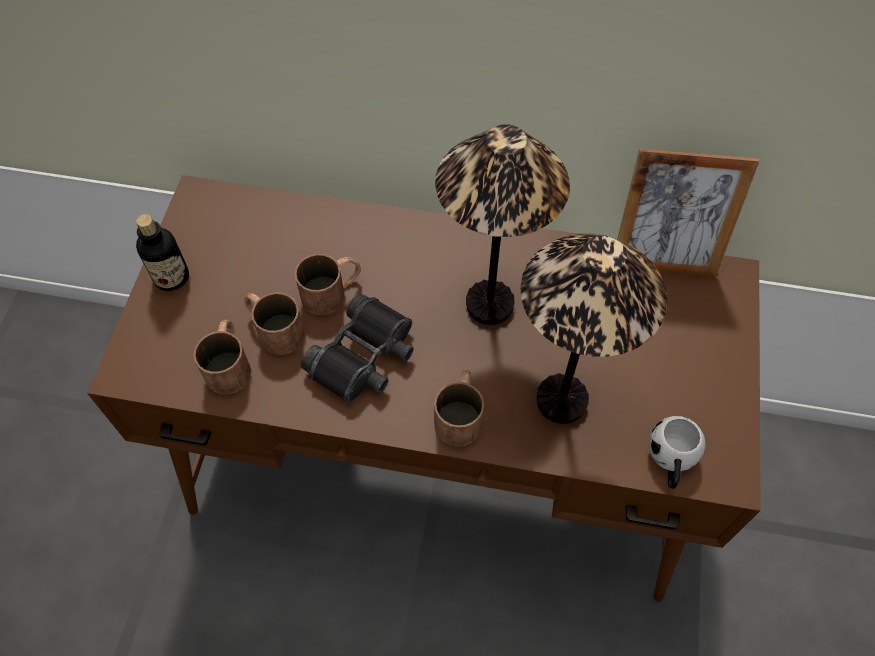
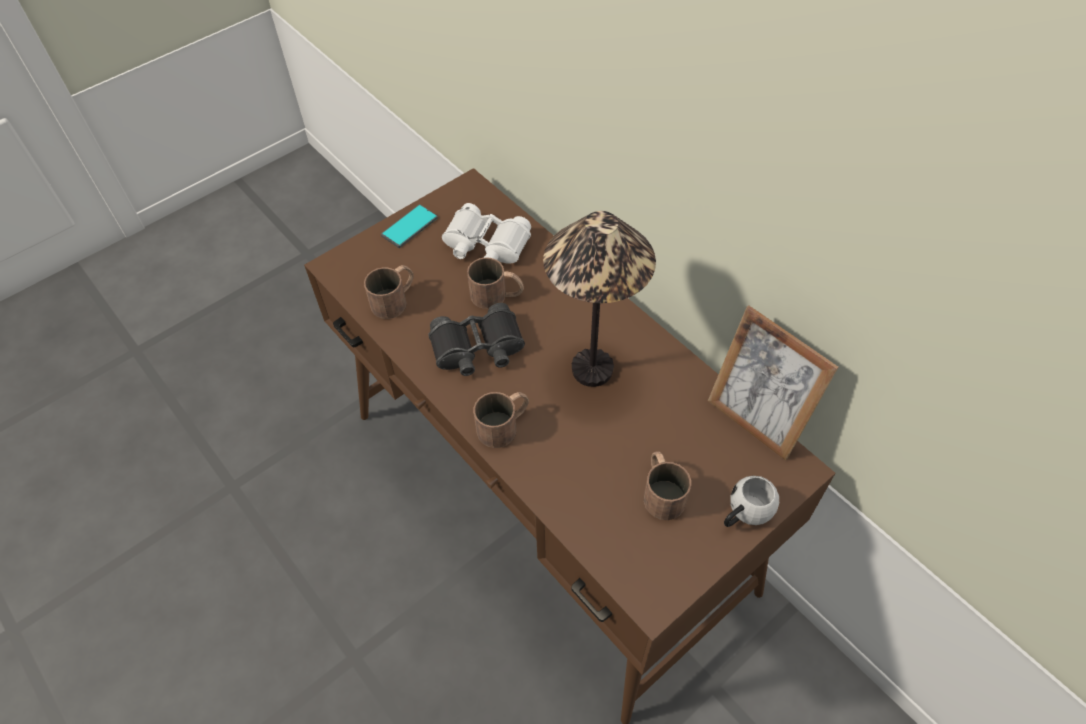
camera: 40 degrees right, 5 degrees down
(171, 277) = (409, 227): bottle -> phone
(273, 247) = (486, 245): none -> white binoculars
(273, 328) = (439, 295): brown mug -> brown mug (661, 490)
(562, 400) = (581, 465): table lamp -> none
(670, 462) = (617, 558): white mug -> white mug (744, 514)

